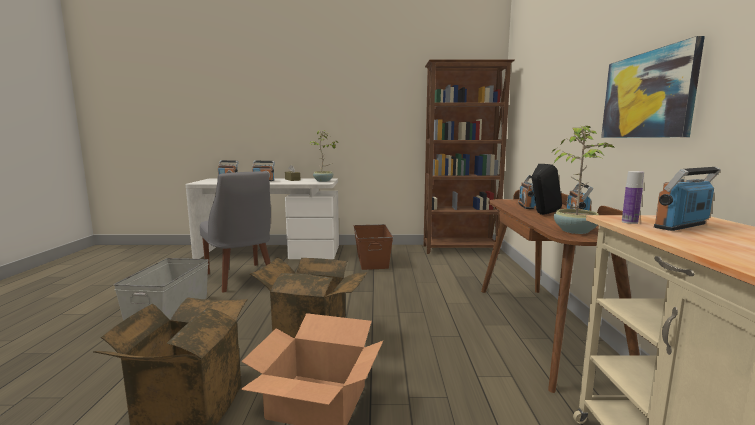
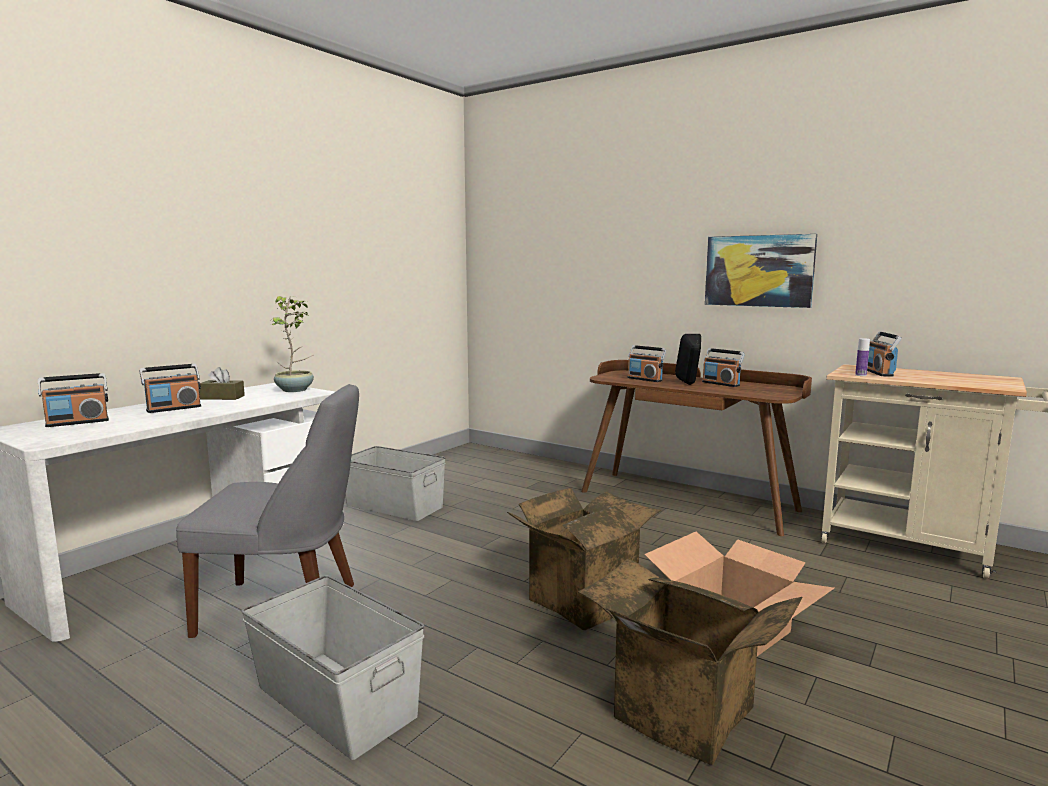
camera: 55 degrees left, 0 degrees up
(372, 260) = (394, 506): brown storage box -> grey storage box
(460, 250) = (453, 459): brown bookcase -> none
(575, 231) = (761, 392): potted plant -> none

